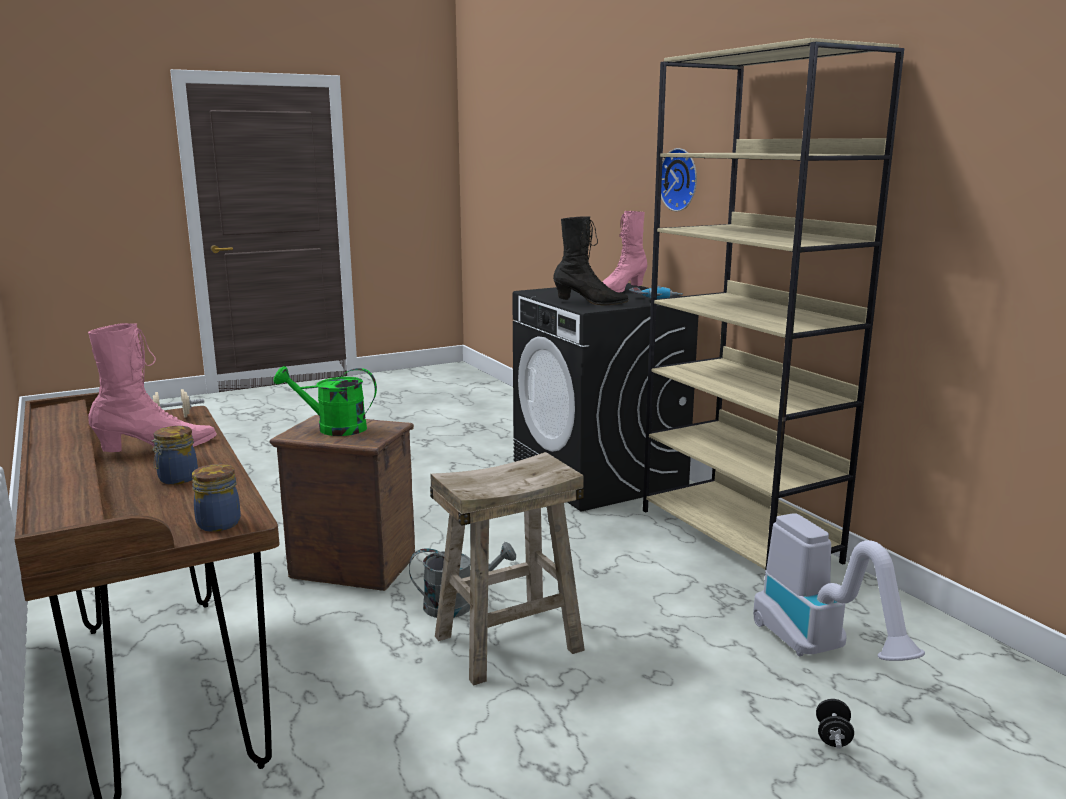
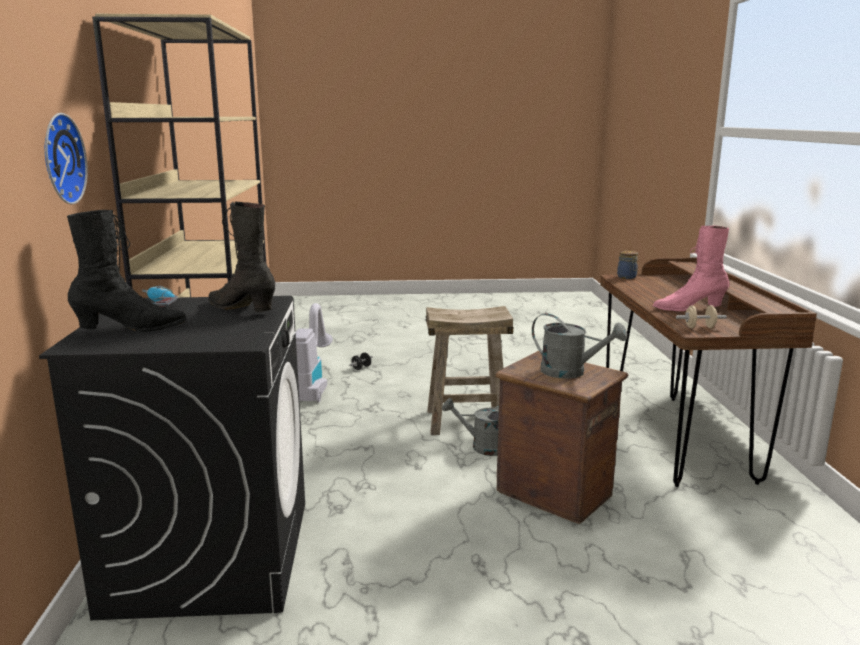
camera: 155 degrees left, 0 degrees up
(176, 479) = (660, 293): jar -> none
(333, 428) = (571, 372): green watering can -> grey watering can
(620, 290) = (131, 328): pink boot -> black boot

